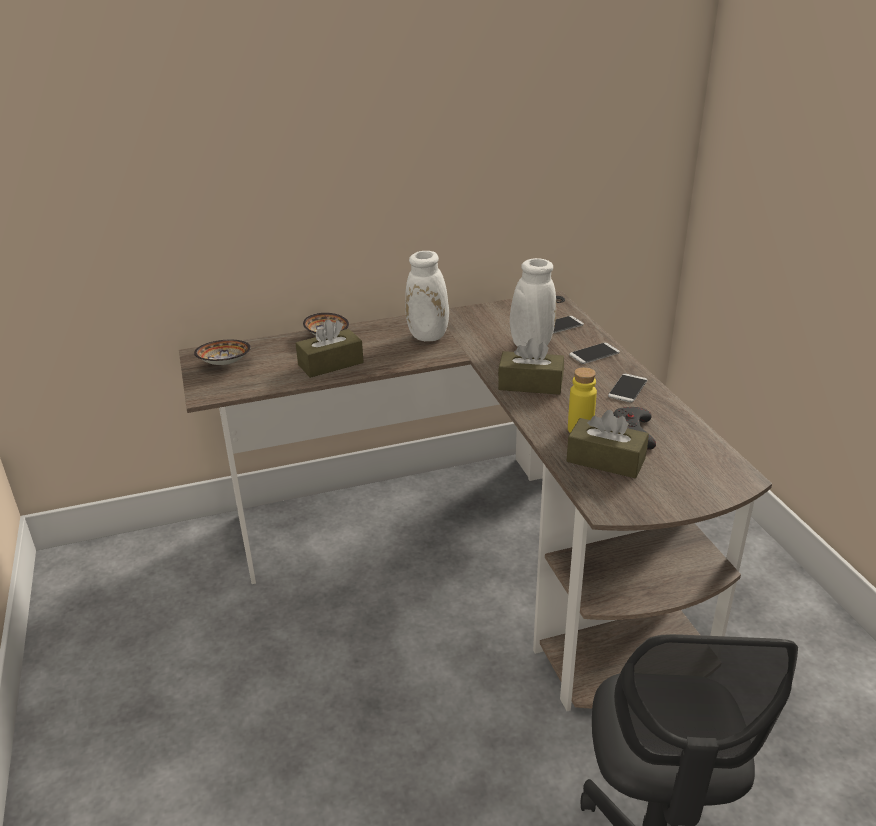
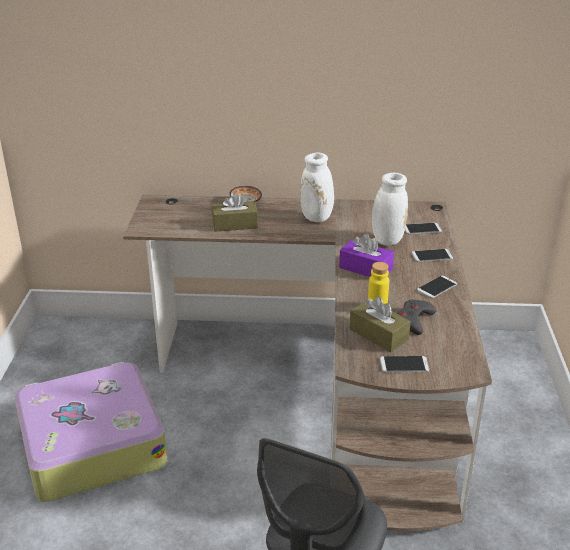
camera: 20 degrees right, 0 degrees up
(204, 709) = (91, 444): none -> suitcase
(225, 363) = (165, 210): bowl -> none
(530, 384) = (365, 268): brown tissue box -> purple tissue box
(663, 490) = (404, 365): none -> phone

